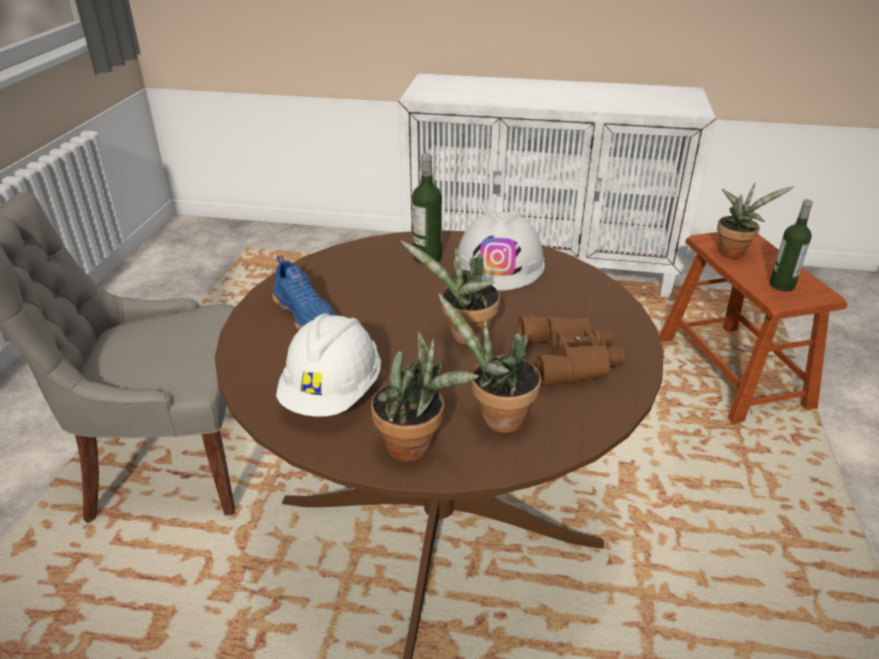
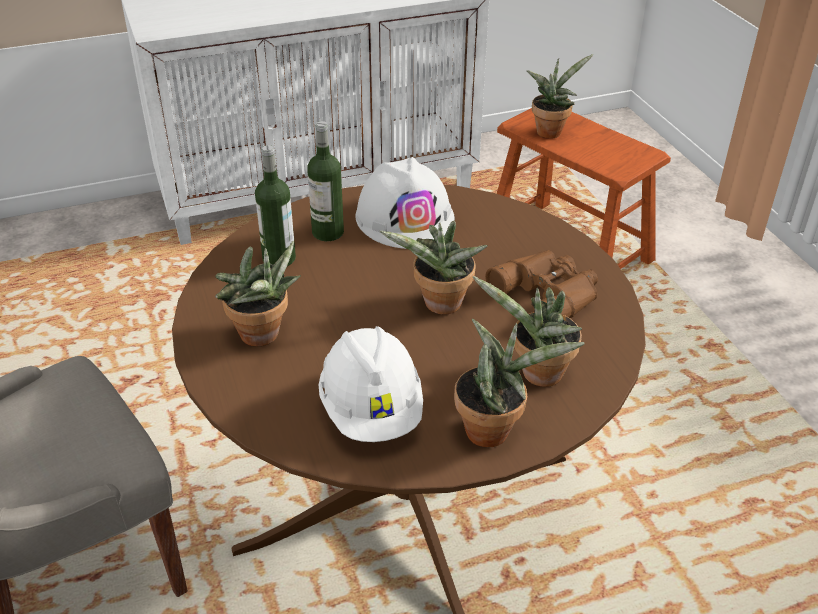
camera: 30 degrees left, 5 degrees up
(306, 314) = (263, 337): blue shoe -> potted plant
(781, 285) = (611, 155): bottle -> bottle (279, 258)

